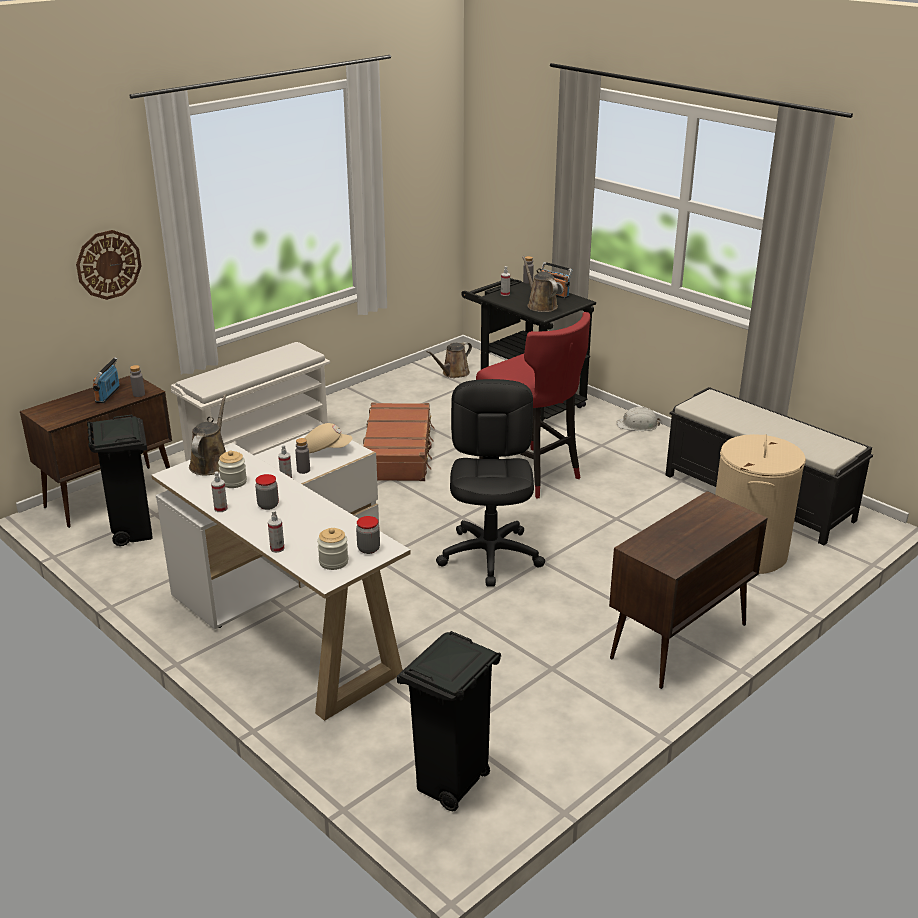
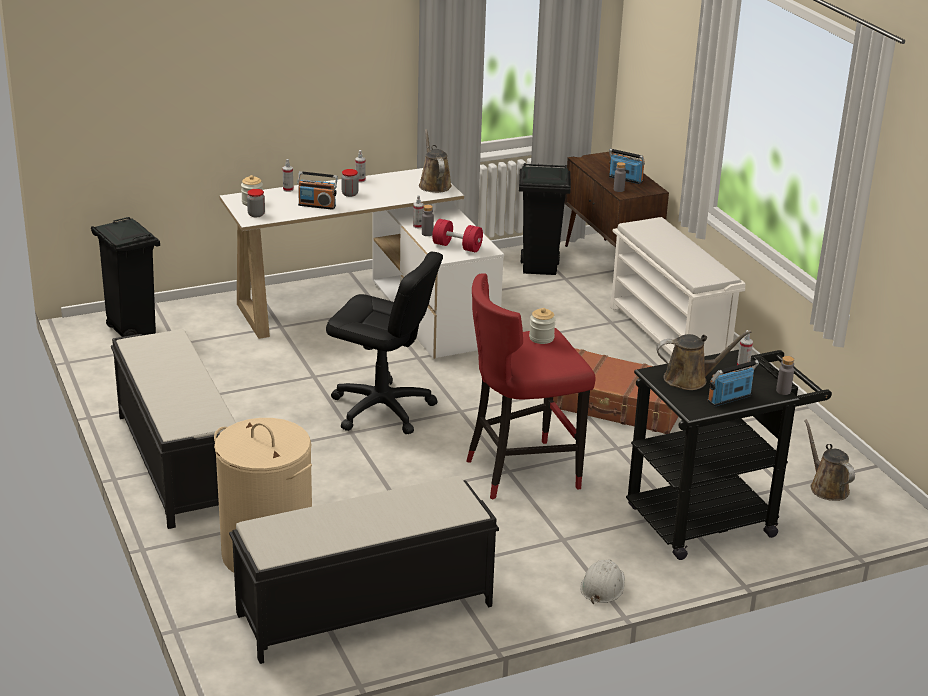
camera: 110 degrees right, 0 degrees up
(108, 264) = (680, 83): wall clock -> none
(211, 463) = (434, 184): brown watering can -> brown watering can turned 135 degrees counterclockwise
(233, 482) = (396, 188): jar -> jar (541, 338)
(315, 517) = (317, 205): none -> radio
(326, 449) = (457, 247): beige cap -> red dumbbell
(678, 642) = (177, 462): brown cabinet -> black bench

